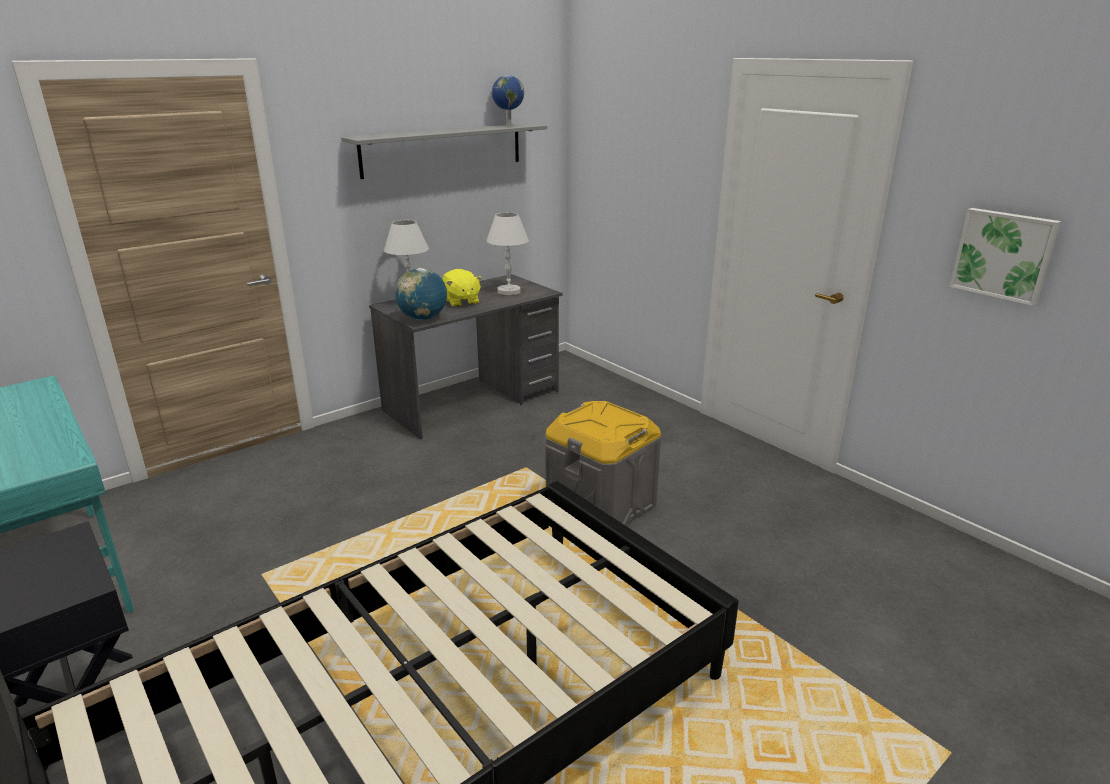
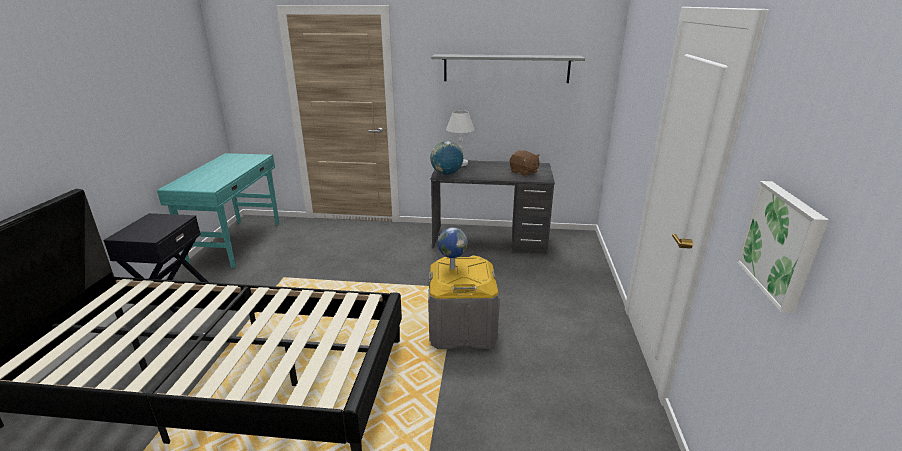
camera: 45 degrees right, 0 degrees up
(461, 302) = (485, 170): yellow plush toy -> none
(508, 125) = (556, 56): globe -> globe (452, 268)
(508, 291) = (524, 172): white table lamp -> brown plush toy

